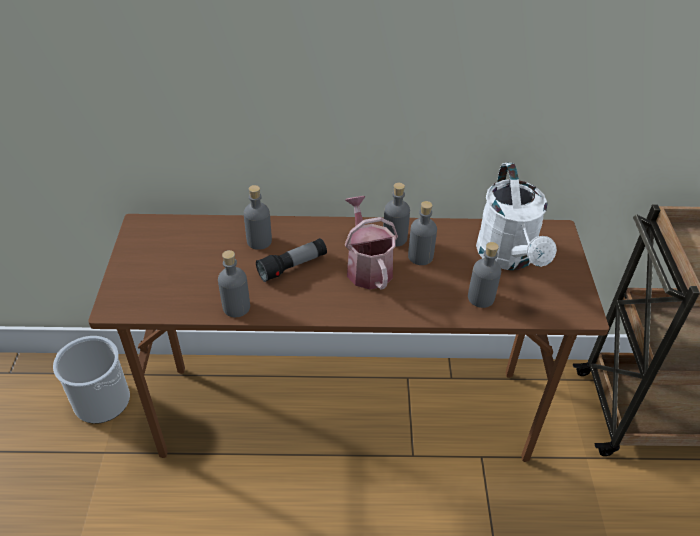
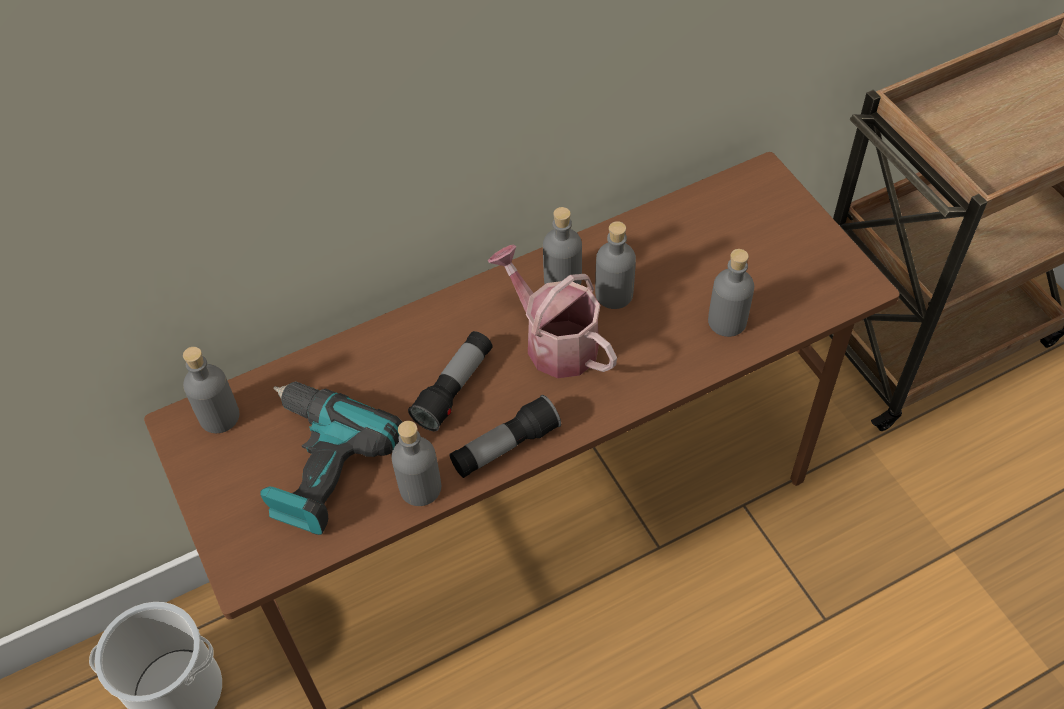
camera: 25 degrees left, 10 degrees up
(191, 272) = (317, 465): none -> power drill
(259, 241) = (379, 370): grey bottle -> grey bottle (219, 416)
(298, 307) = (505, 447): none -> flashlight
(509, 257) = (726, 244): white watering can -> none

